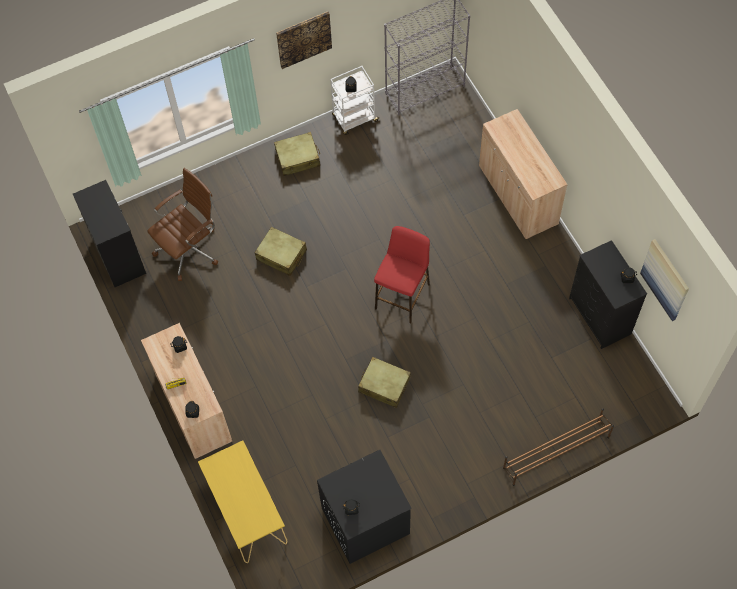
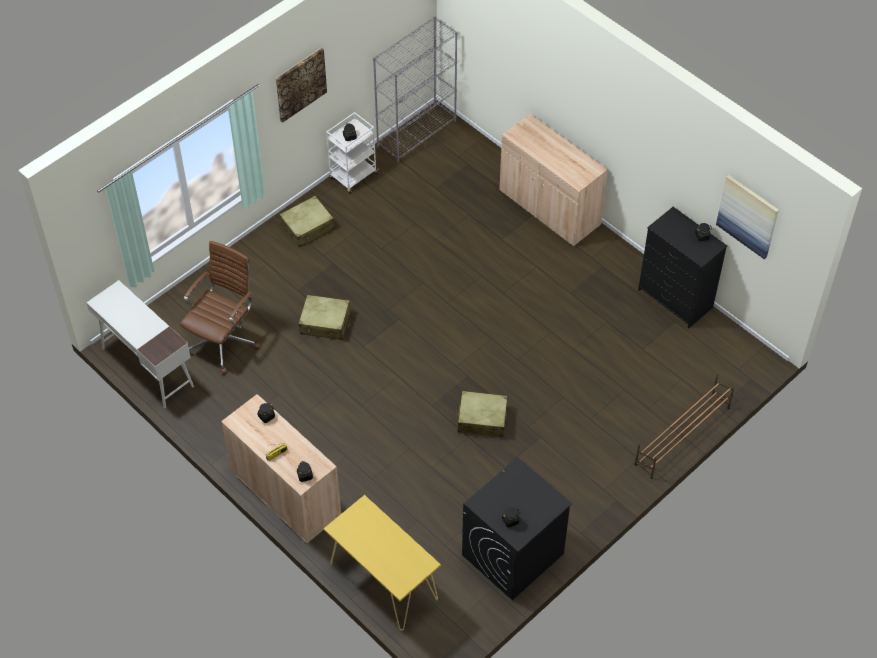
camera: 20 degrees left, 10 degrees down
(118, 256) = (147, 367): black dresser -> white desk
(402, 296) = (468, 330): red stool -> none

